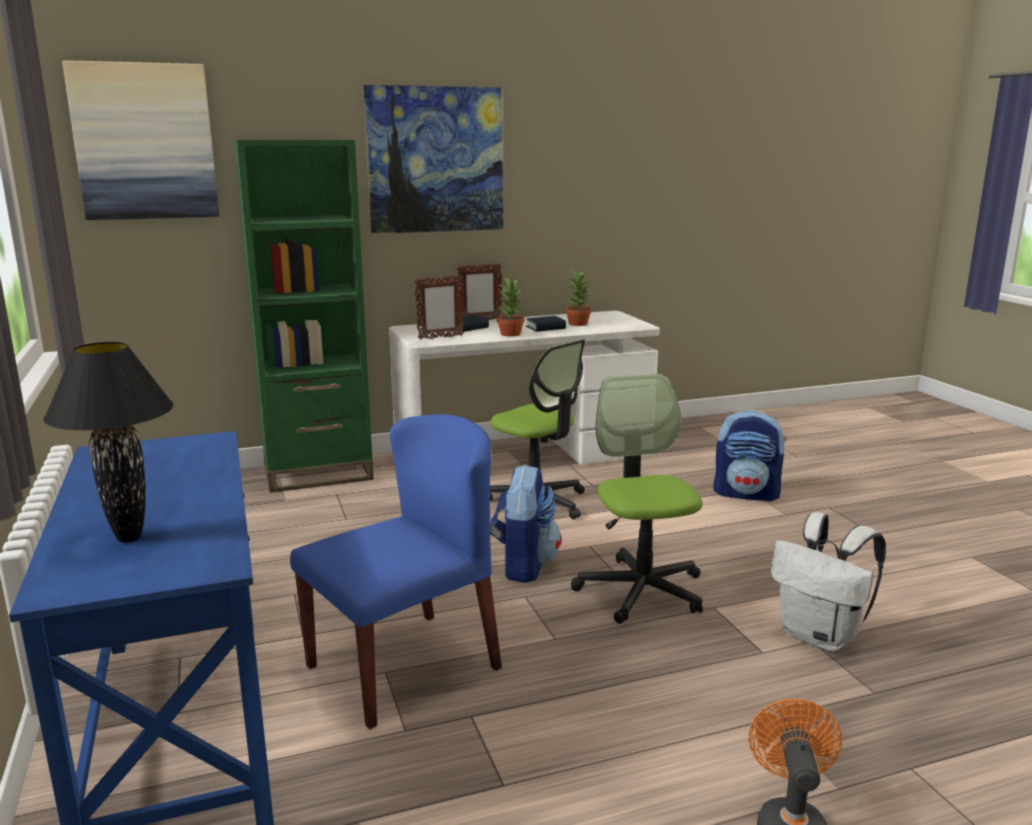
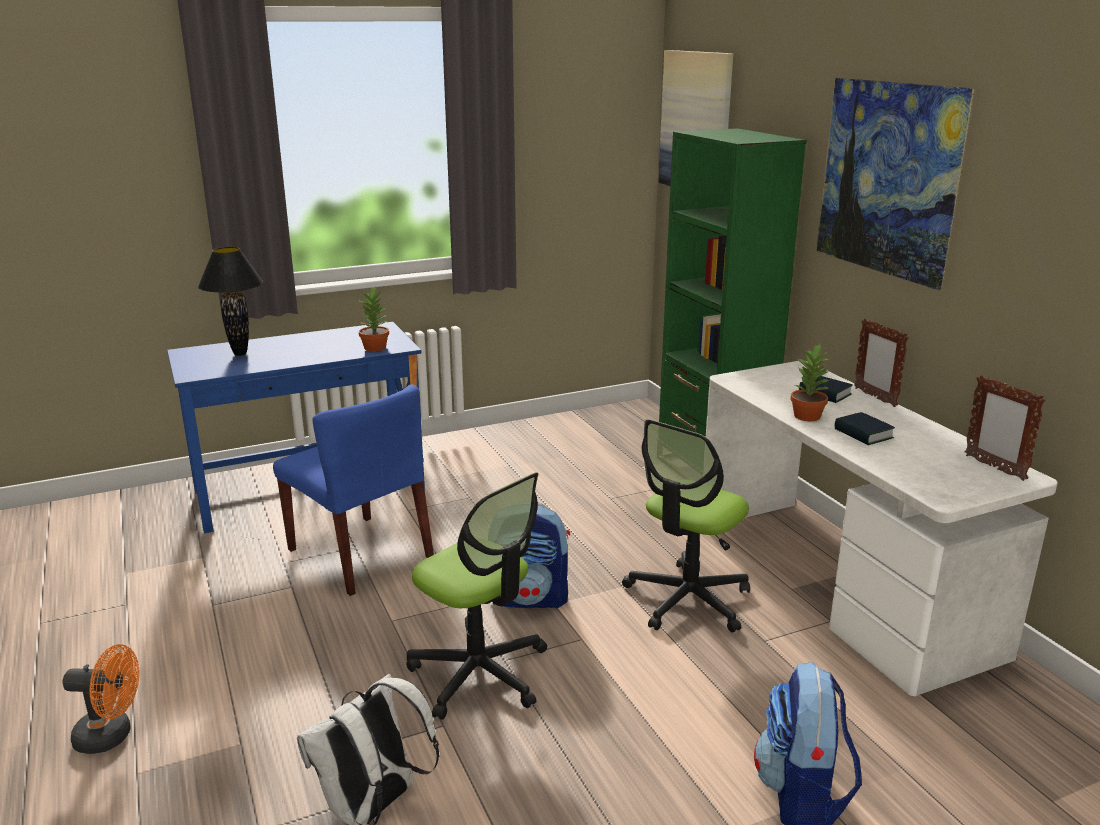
camera: 85 degrees right, 5 degrees up
(440, 338) = (760, 384): picture frame -> picture frame (994, 467)
(578, 324) = (911, 453): potted plant -> potted plant (375, 348)
(641, 590) = (479, 673): office chair -> office chair turned 60 degrees clockwise

